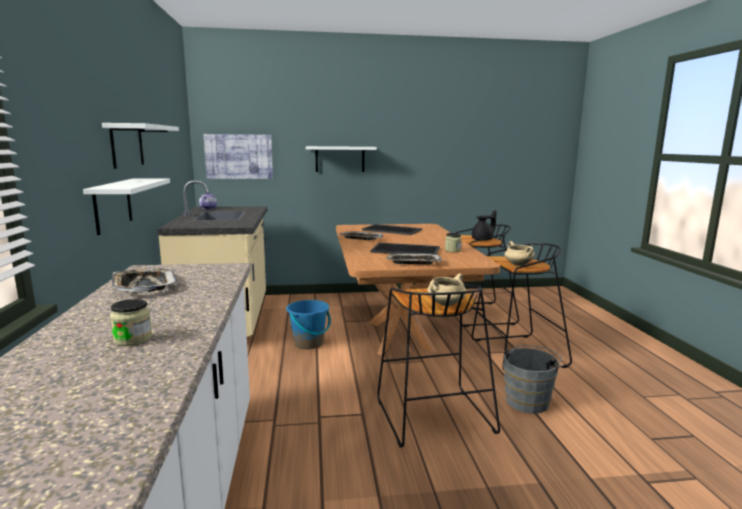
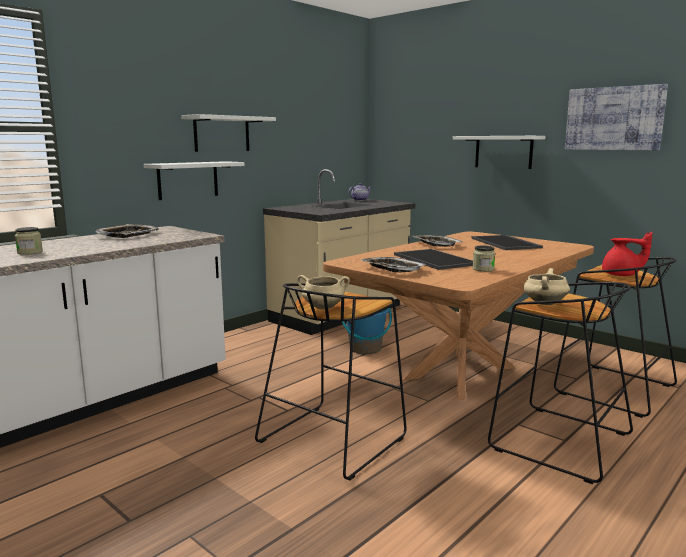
camera: 50 degrees right, 0 degrees up
(239, 156) = (404, 148): picture -> picture (614, 118)
(483, 240) = (621, 275): black teapot -> red teapot
(528, 400) = (450, 480): grey bucket -> none

